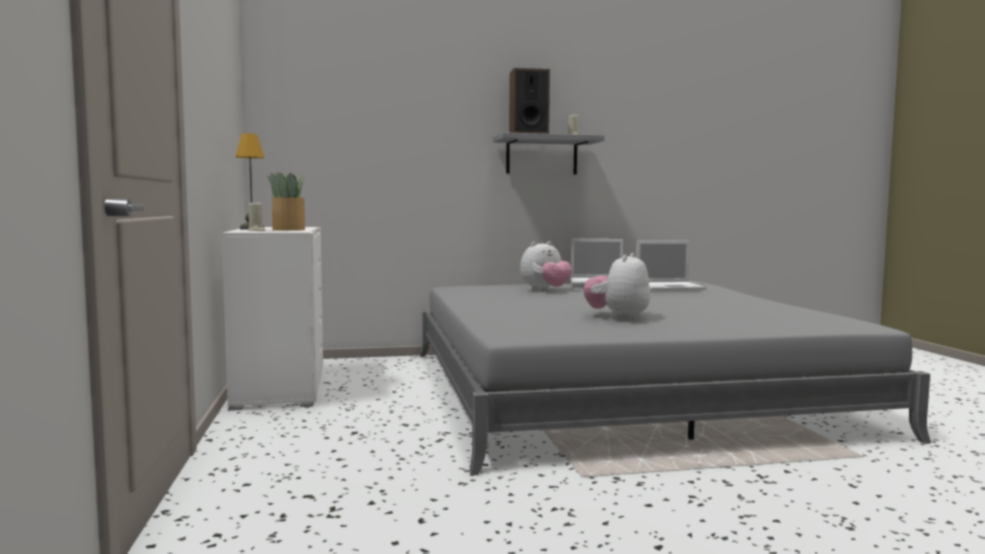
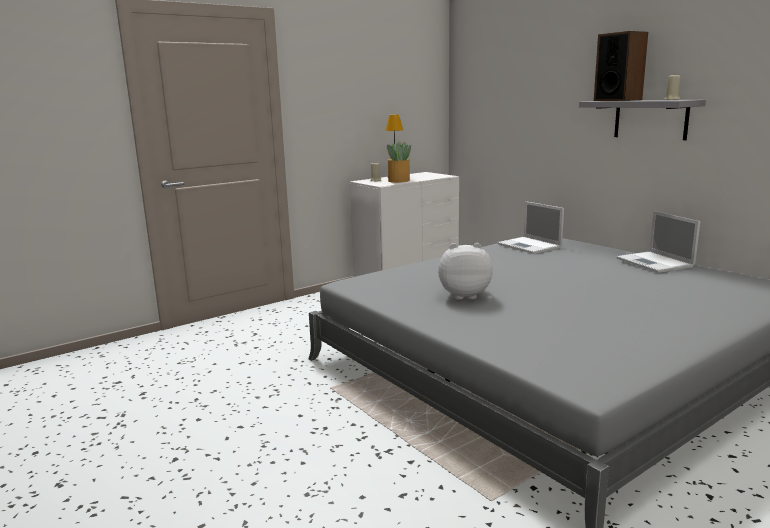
camera: 65 degrees right, 10 degrees up
(545, 291) = (575, 258): plush toy -> none
(671, 287) = (686, 287): laptop -> laptop (530, 246)

